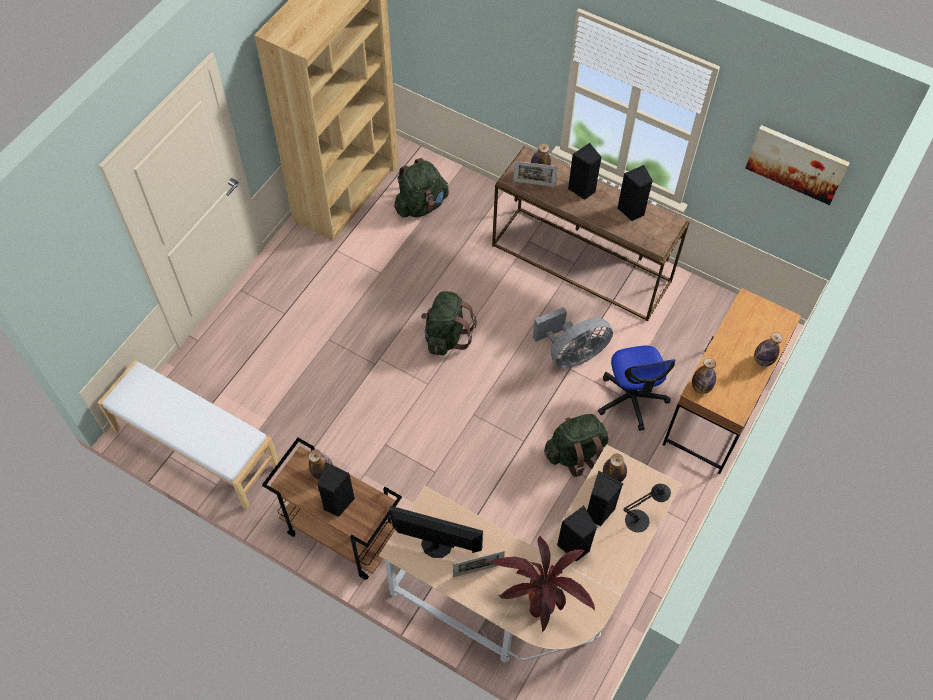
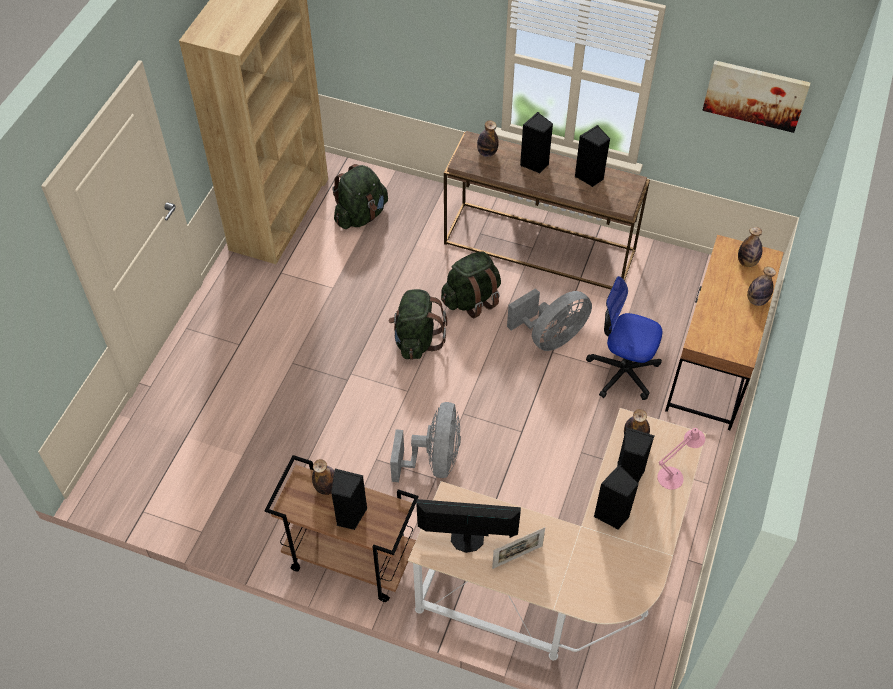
camera: 10 degrees left, 5 degrees down
(196, 448) = (171, 498): white bench -> none
(437, 454) = (434, 460): none -> grey fan
(534, 183) = (484, 165): picture frame -> none
(539, 603) = (590, 578): potted plant -> none
(575, 453) = (578, 435): green backpack -> green backpack (471, 299)
(631, 399) = (622, 371): office chair -> office chair turned 135 degrees clockwise
(640, 519) = (673, 476): black table lamp -> pink table lamp
(701, 387) = (701, 336): bottle -> bottle (747, 262)

